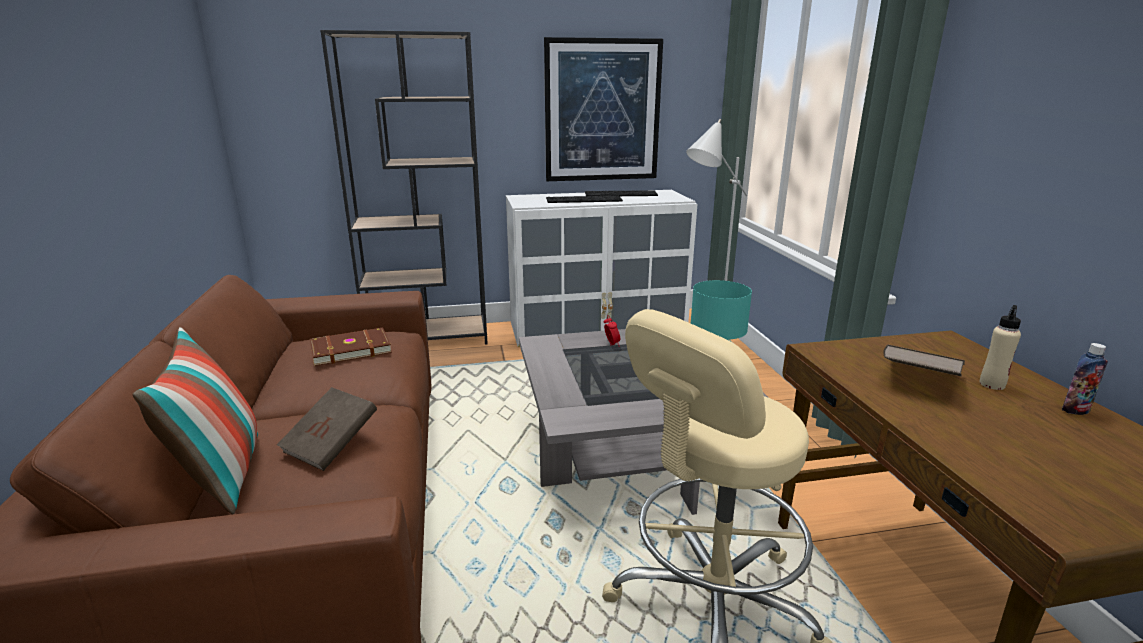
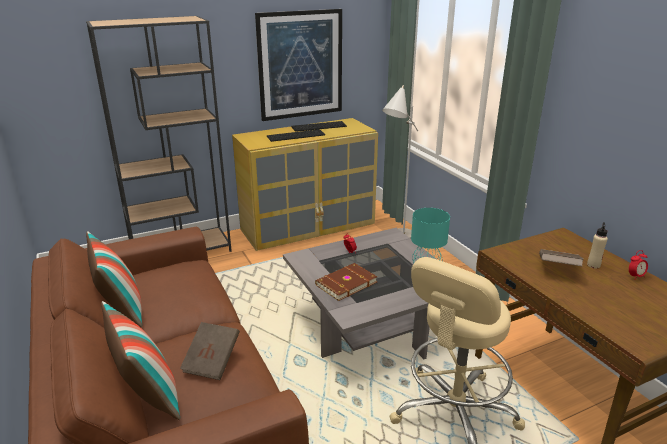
camera: 15 degrees left, 5 degrees up
(272, 371) = (121, 310): none -> pillow
(350, 349) = (171, 284): brown book -> brown book (345, 283)
(597, 328) = (308, 227): white cabinet -> yellow cabinet
(1075, 410) = (635, 276): bottle -> alarm clock

